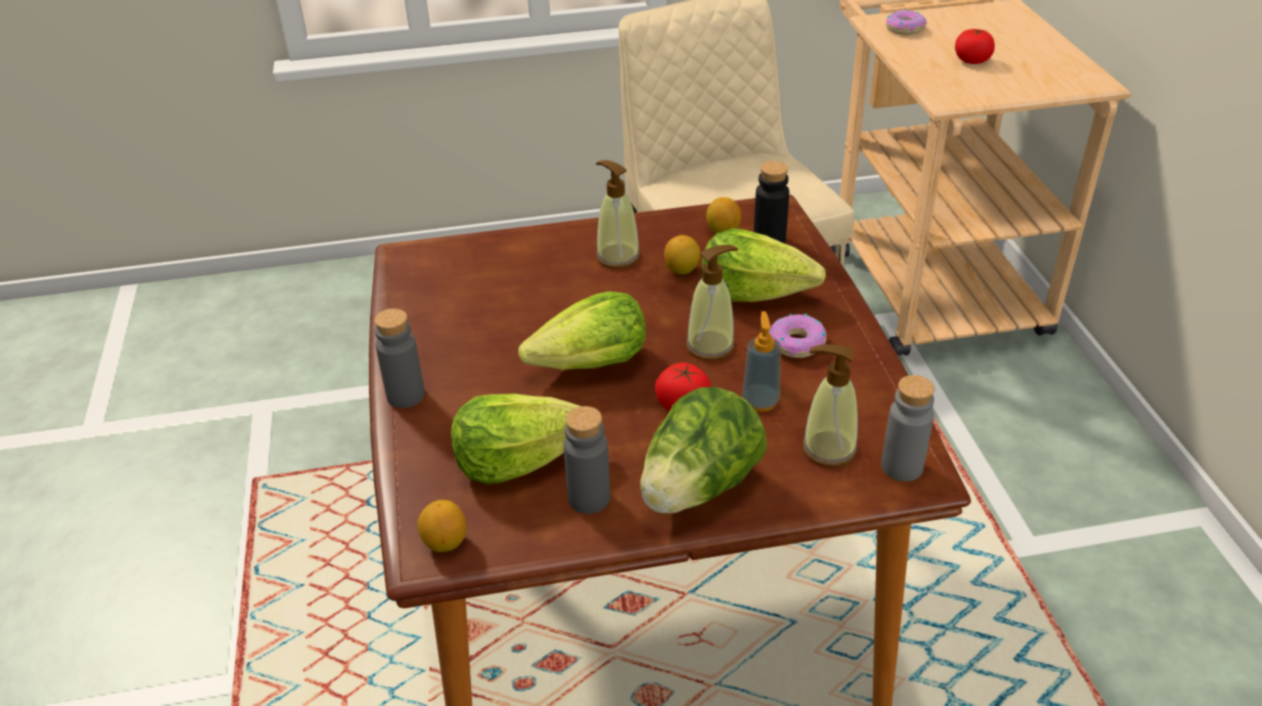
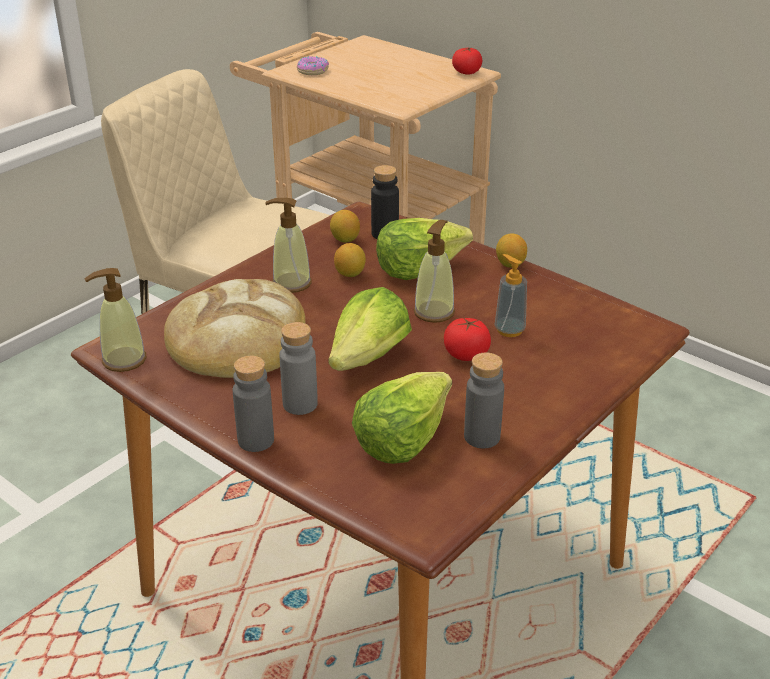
camera: 40 degrees left, 5 degrees down
(445, 542) = (423, 514): lemon -> lemon (510, 264)
(509, 291) = (238, 337): none -> bread
(699, 488) = (541, 396): lettuce -> none
(797, 343) = (486, 287): donut -> none
(828, 449) = (584, 338): soap dispenser -> soap dispenser (123, 360)
(902, 467) = (635, 328): grey bottle -> grey bottle (300, 404)
(972, 61) = (384, 79): tomato -> tomato (466, 72)

